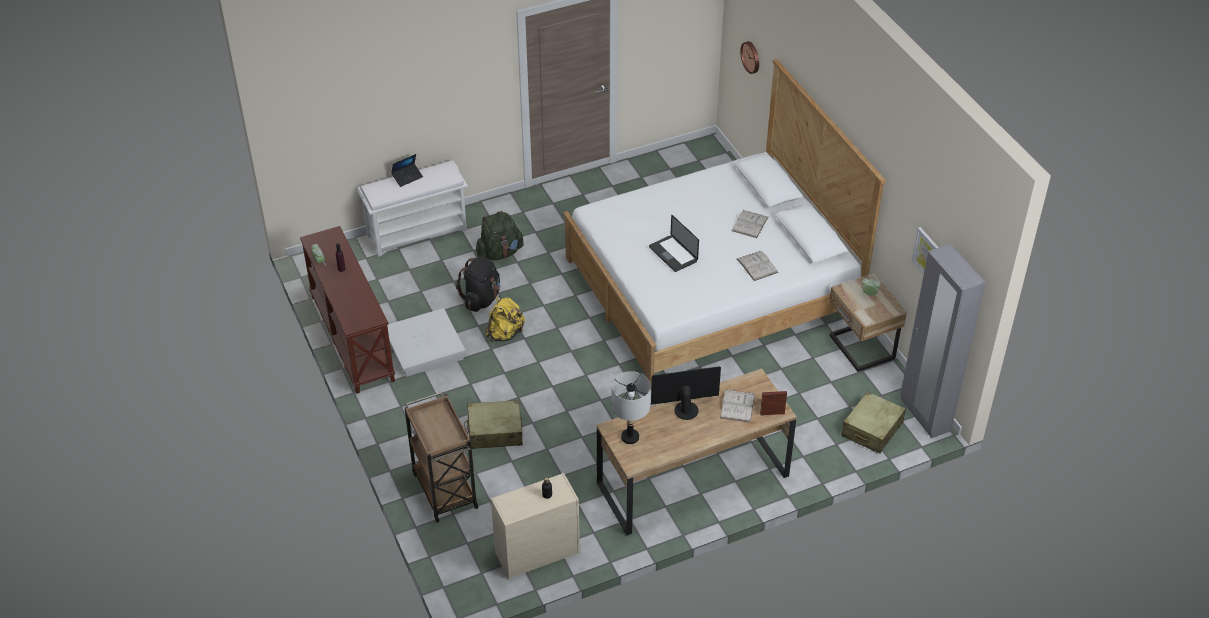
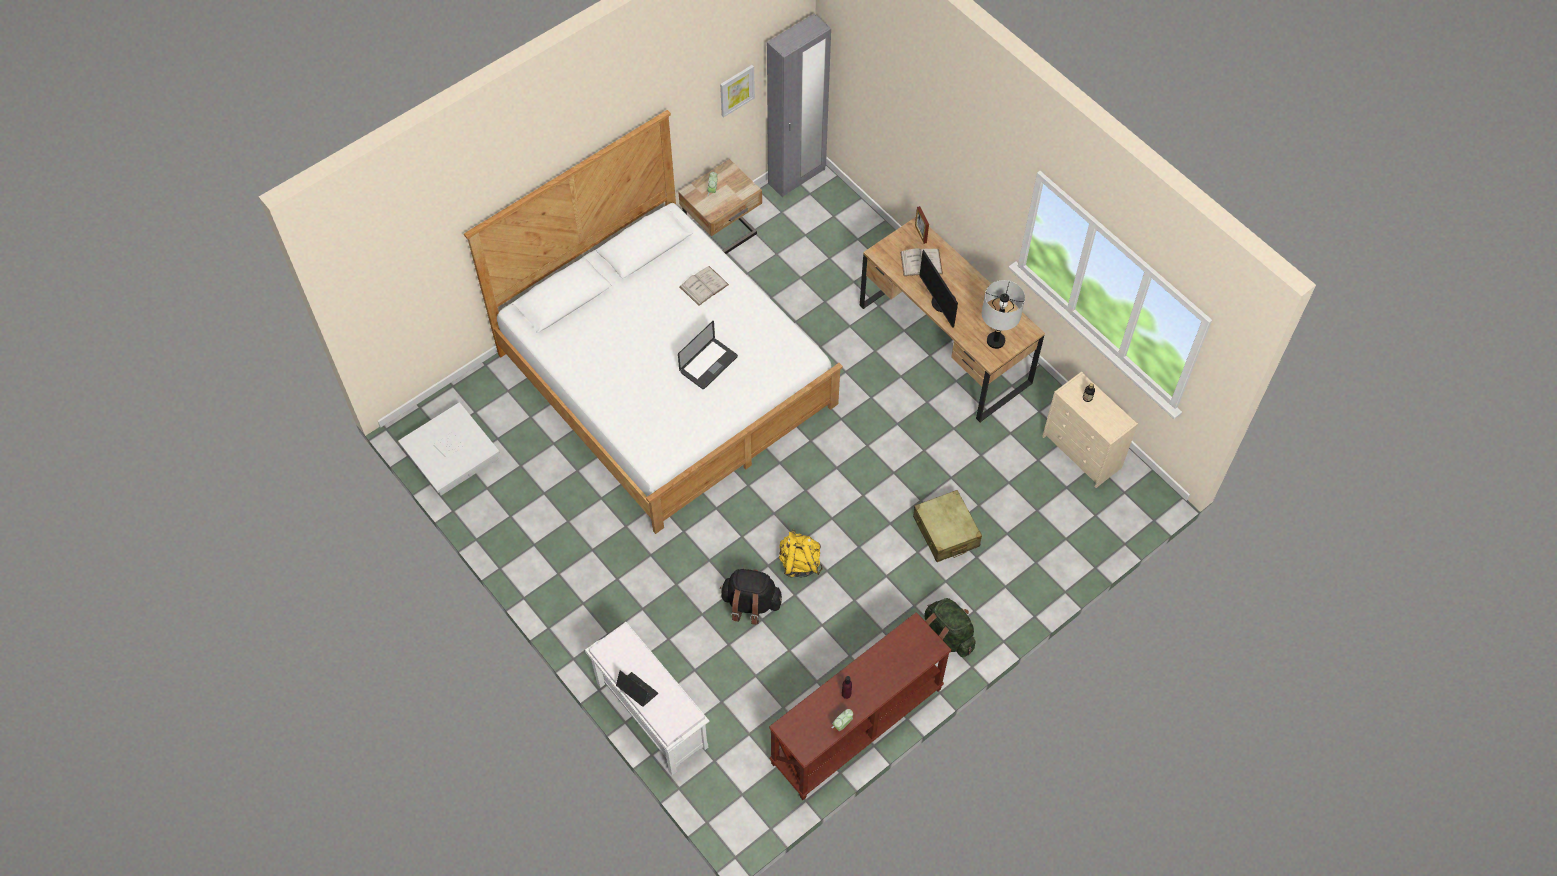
camera: 105 degrees left, 15 degrees up
(424, 347) = (847, 640): white storage box -> white storage box (450, 454)
(444, 489) = (1039, 556): brown cart -> none
(500, 253) = (665, 607): green backpack -> green backpack (946, 637)
(750, 224) = (636, 303): white book -> none
(751, 57) = (415, 289): wall clock -> none
(871, 429) = (829, 214): beige suitcase -> none

